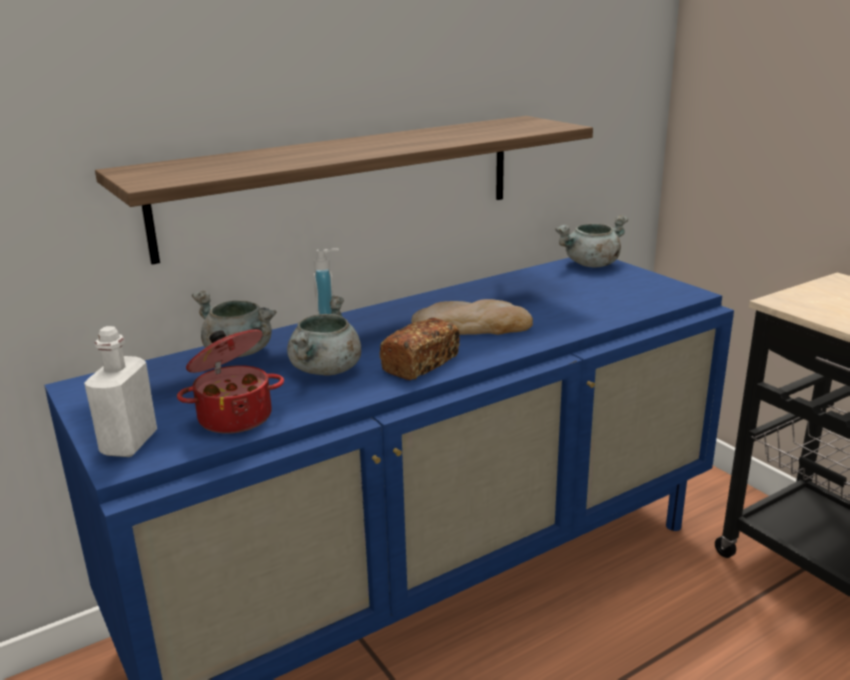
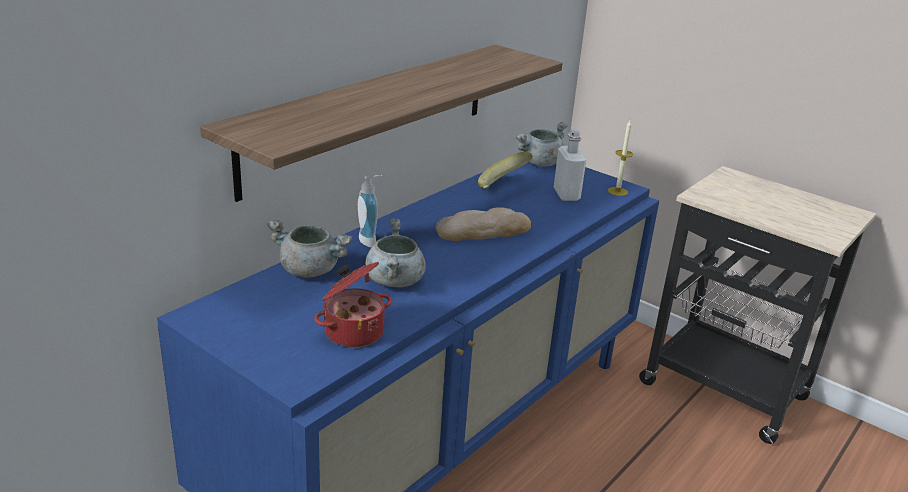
camera: 20 degrees left, 5 degrees up
(129, 443) = (284, 364): white bottle -> white bottle (566, 194)
(420, 363) = (466, 269): bread -> none
(528, 285) = (503, 187): none -> banana
(675, 296) = (617, 191): none -> candle

